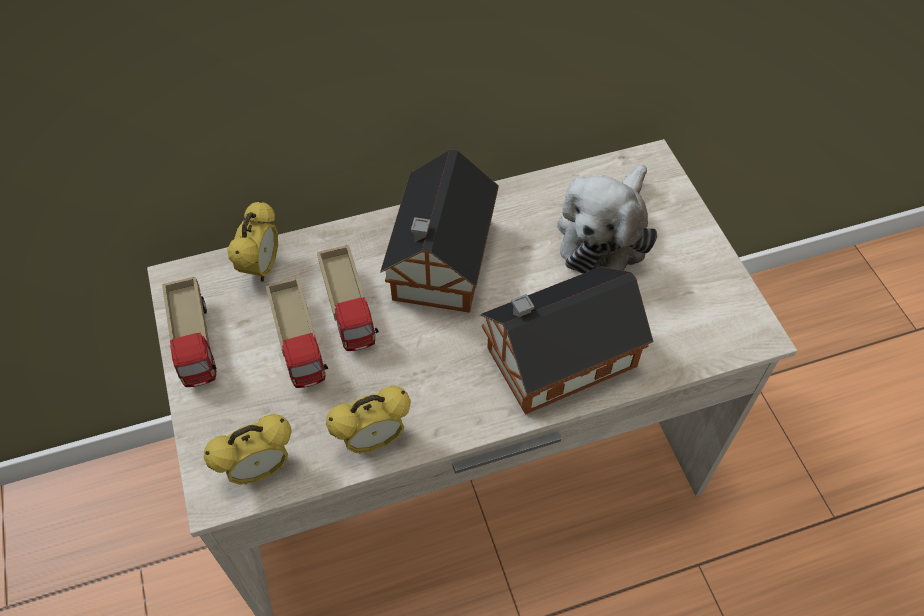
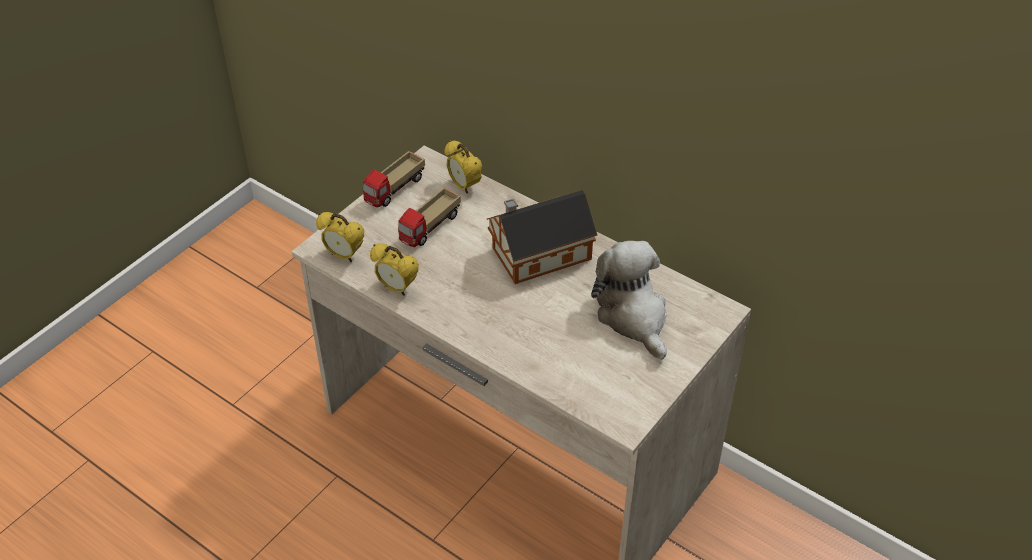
camera: 55 degrees right, 10 degrees down
(262, 268) = (464, 186): alarm clock -> alarm clock turned 75 degrees clockwise
(350, 309) = (470, 235): toy truck -> none
(555, 358) = (517, 336): toy house -> none
(605, 235) = (633, 316): plush toy -> plush toy turned 75 degrees clockwise

